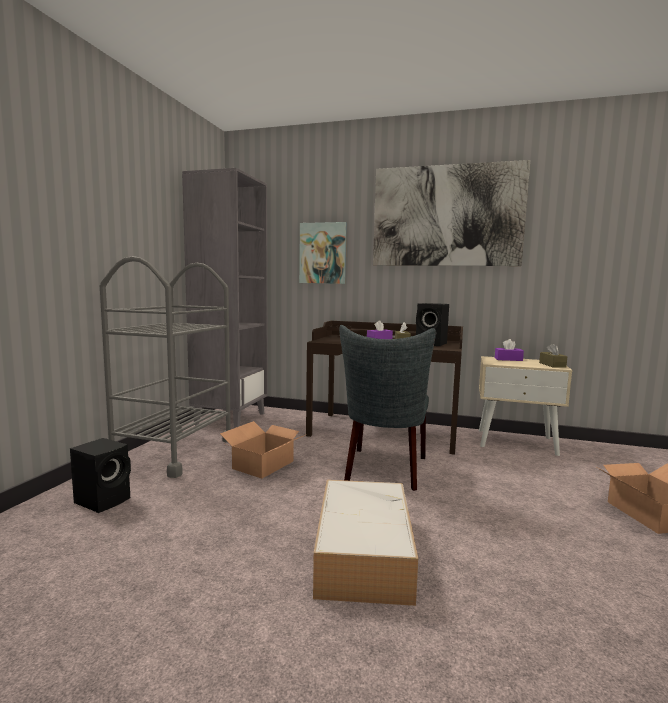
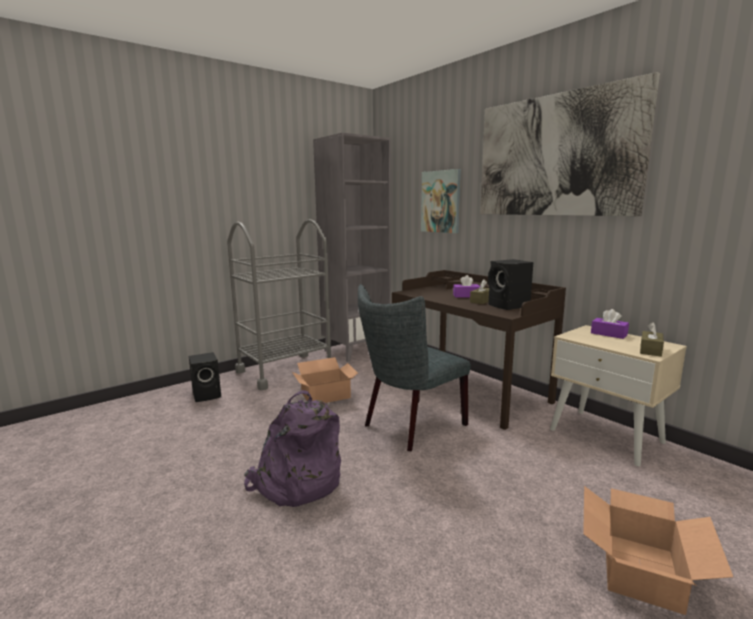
camera: 35 degrees right, 5 degrees up
(363, 551) = (296, 482): storage box -> purple backpack

